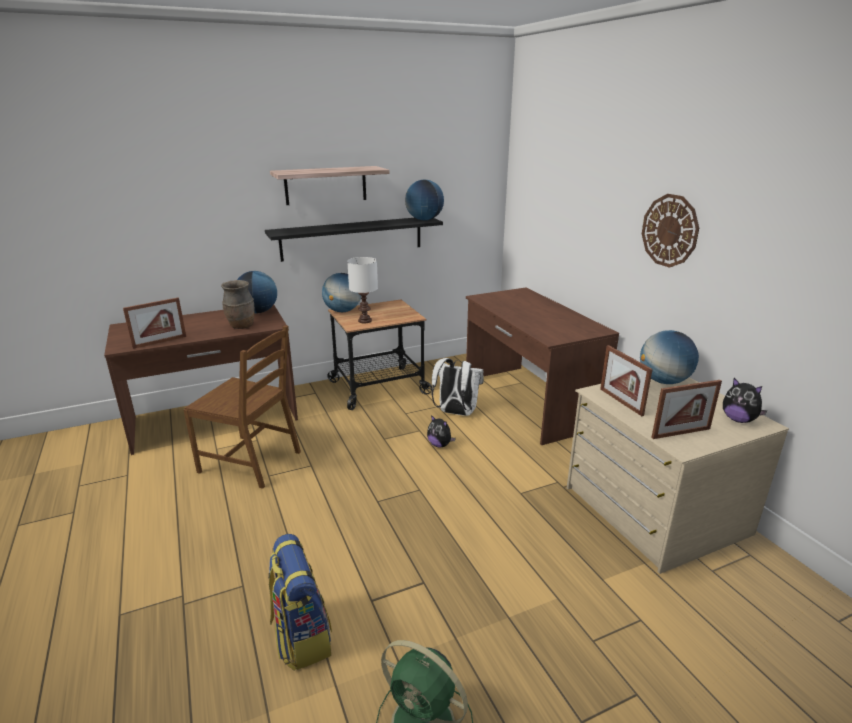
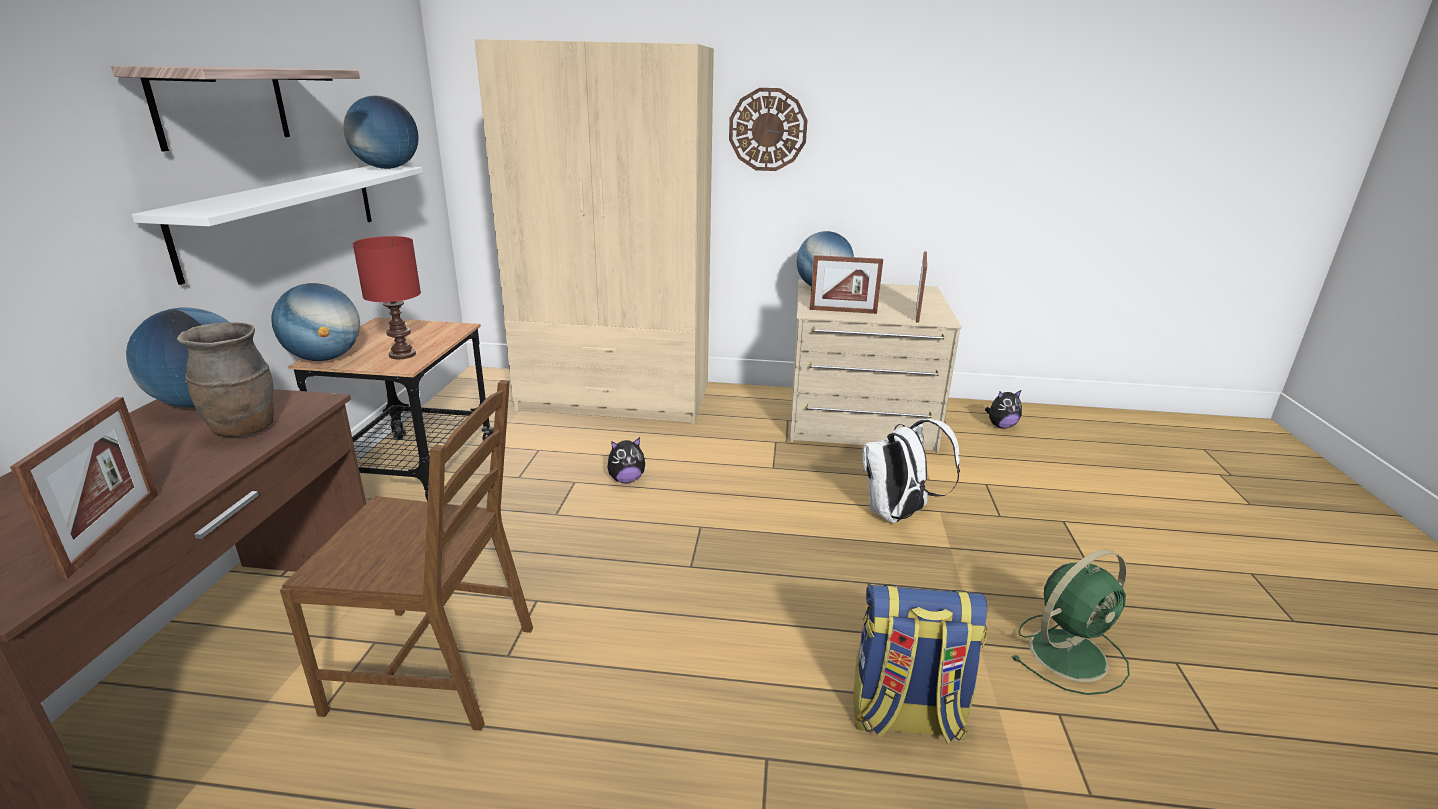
camera: 60 degrees left, 0 degrees up
(252, 461) = (436, 666): brown chair -> brown chair turned 45 degrees clockwise
(352, 238) = (284, 216): black shelf -> white shelf
(364, 321) = (401, 355): white table lamp -> red table lamp
(455, 413) = (572, 444): white backpack -> white backpack (897, 515)
(528, 402) = (616, 398): brown desk -> beige wardrobe
(738, 420) = (913, 292): plush toy -> plush toy (1001, 426)

